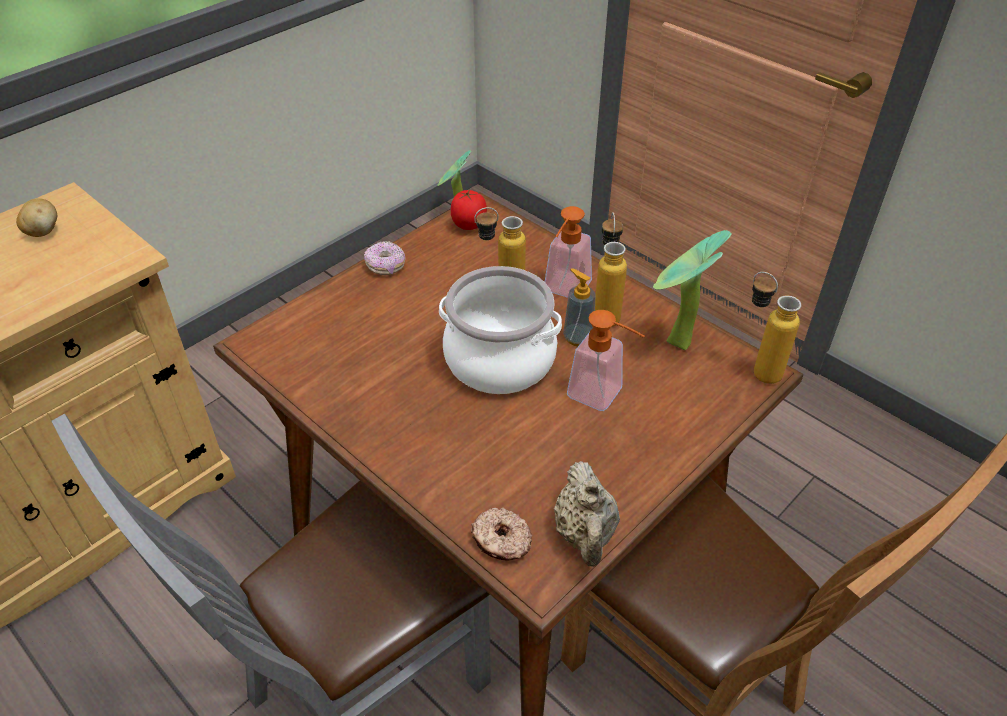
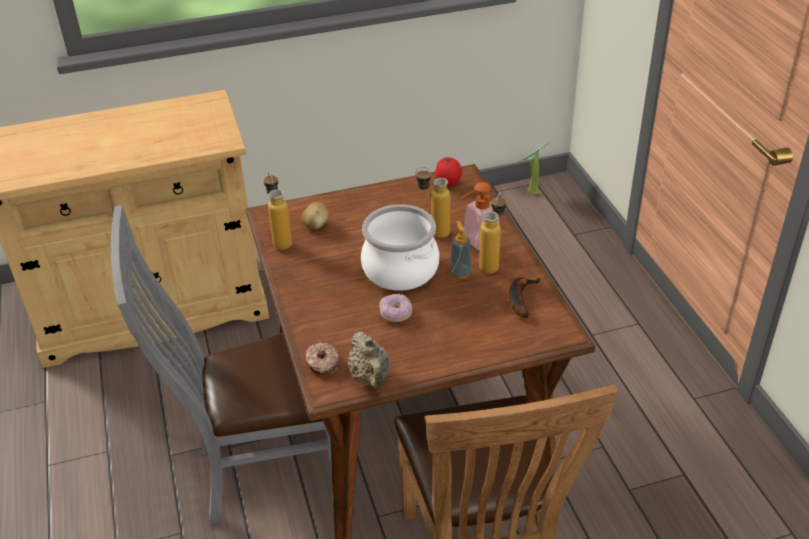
camera: 30 degrees right, 5 degrees down
(43, 232) = (191, 114): potato -> potato (316, 225)
(386, 266) = (375, 193): donut -> donut (396, 314)
(585, 535) = (371, 378): beige teapot -> beige teapot turned 45 degrees counterclockwise
(603, 396) = (446, 311): soap dispenser -> none
(674, 345) = (519, 298): potted plant -> banana
(756, 369) = (562, 330): bottle -> bottle (280, 240)

